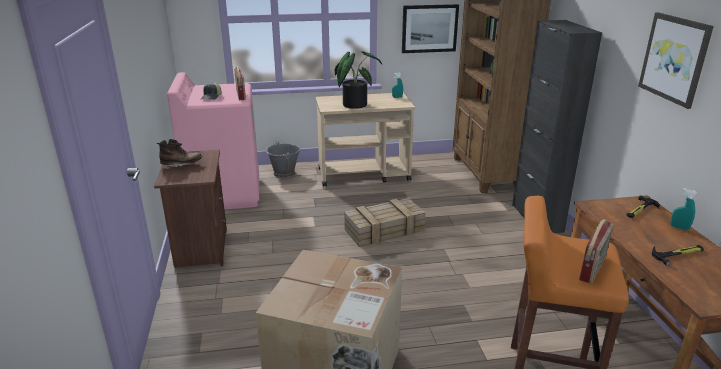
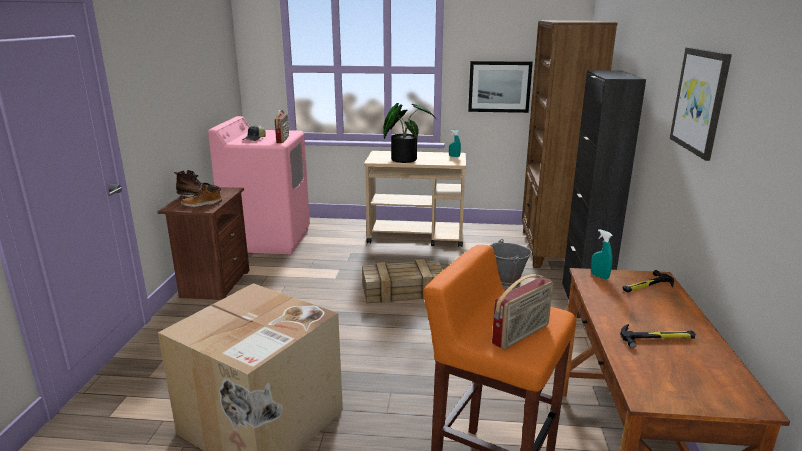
camera: 15 degrees right, 5 degrees down
(194, 173) = (202, 204): none -> boot
(284, 173) = (336, 228): grey bucket -> grey bucket (506, 281)
(679, 228) = (683, 310): turquoise spray bottle -> turquoise spray bottle (599, 276)

